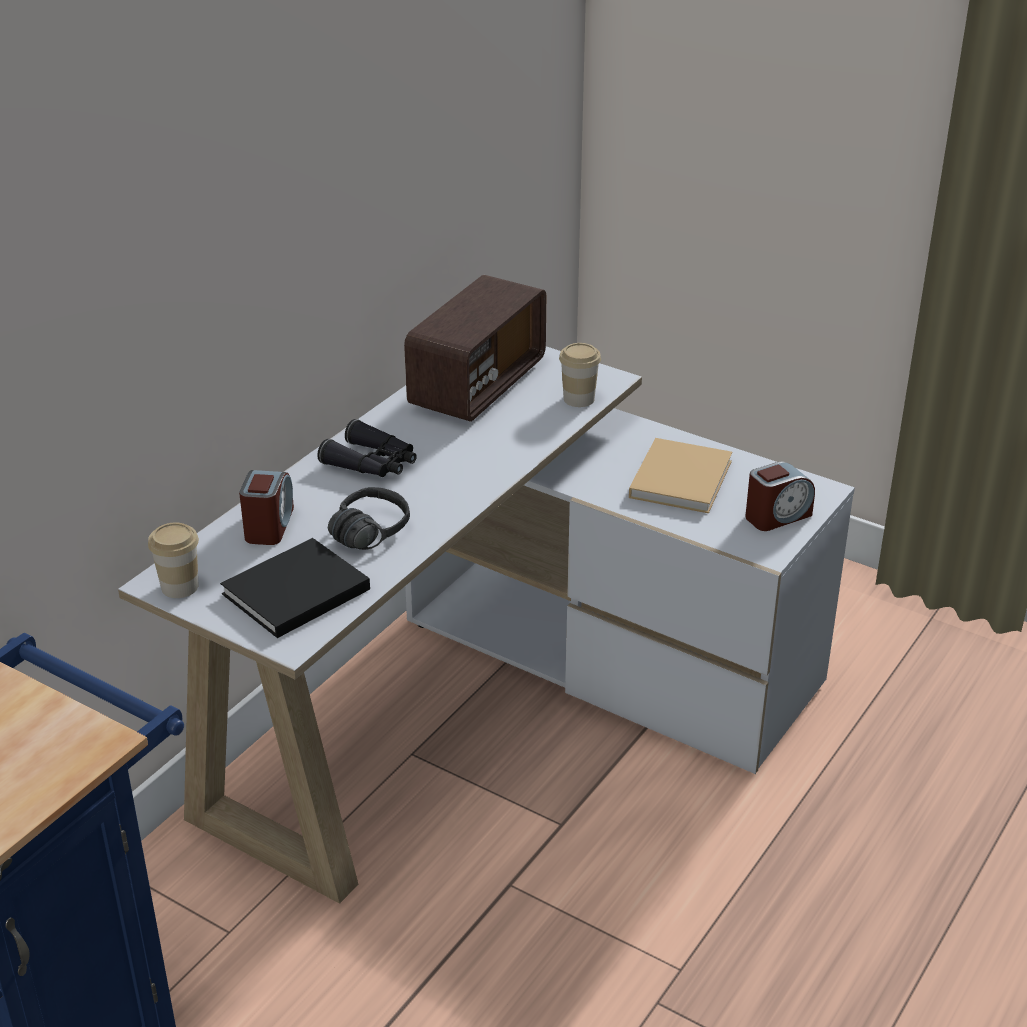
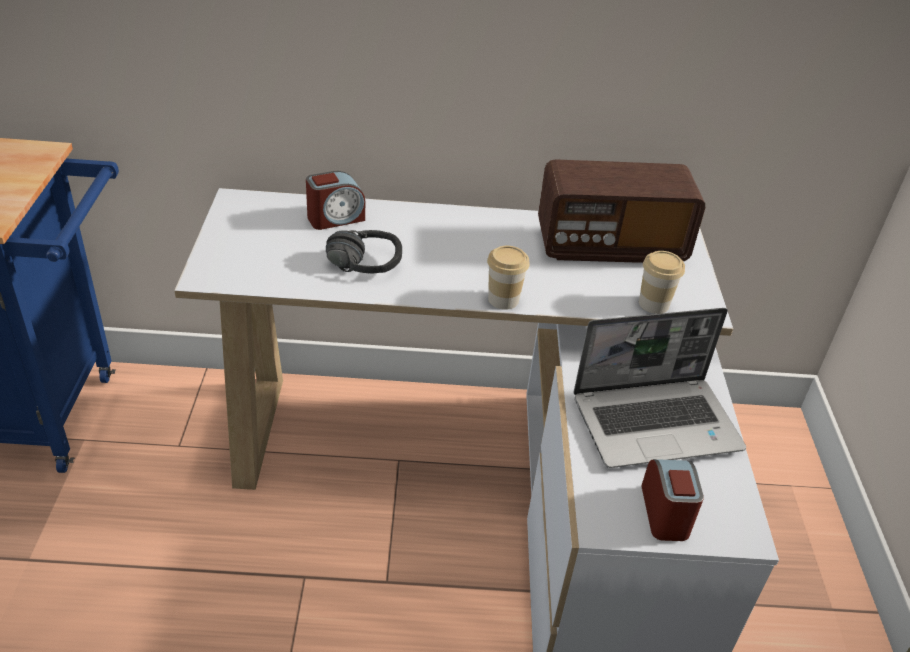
camera: 55 degrees right, 5 degrees up
(180, 587) = (236, 209): cup -> cup (503, 299)
(292, 593) = (263, 256): black book -> none
(373, 463) = (453, 234): black binoculars -> none
(681, 477) = (657, 422): beige book -> laptop
(777, 516) = (666, 513): alarm clock -> alarm clock turned 120 degrees counterclockwise

